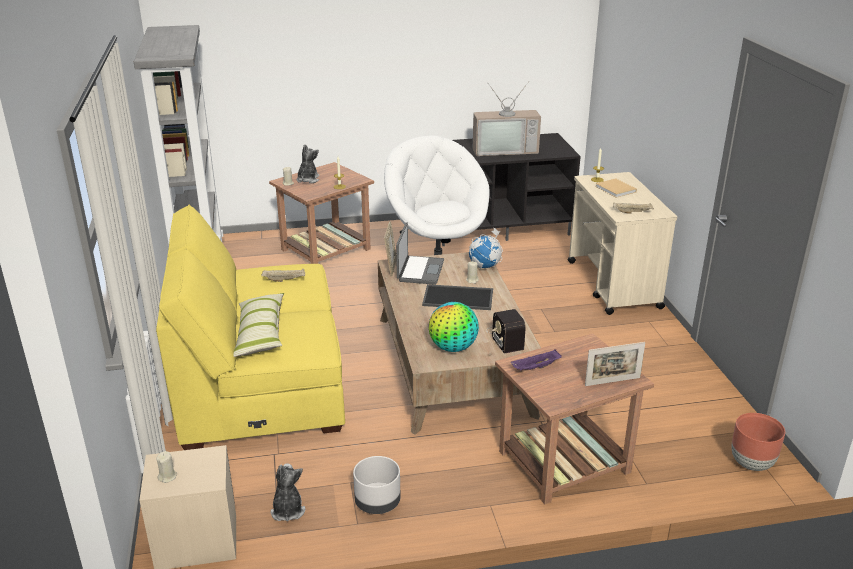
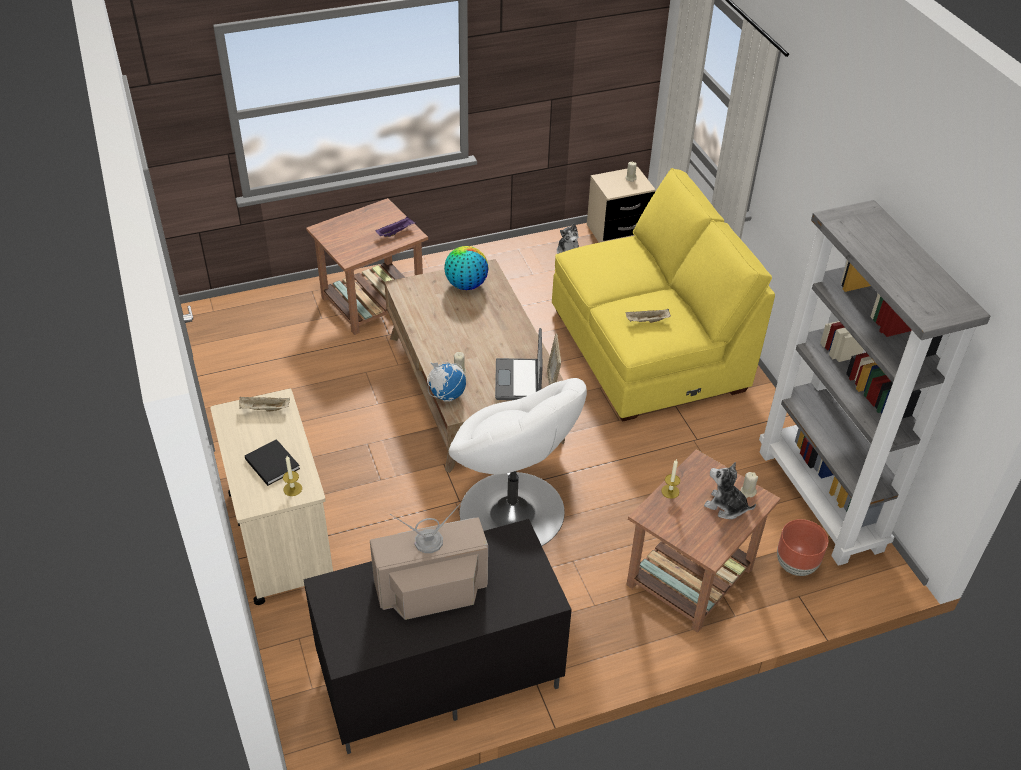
camera: 170 degrees right, 15 degrees up
(260, 334) = (632, 261): pillow -> none
(308, 180) = (726, 506): plush toy -> plush toy turned 120 degrees clockwise
(377, 503) = (508, 262): grey planter -> none
(459, 297) = (469, 345): tray -> none
(505, 337) = (420, 300): radio -> none
(612, 381) = (337, 226): picture frame -> none
(616, 190) = (271, 463): beige book -> black book
(751, 463) = (223, 313): brown planter -> brown planter (796, 565)

